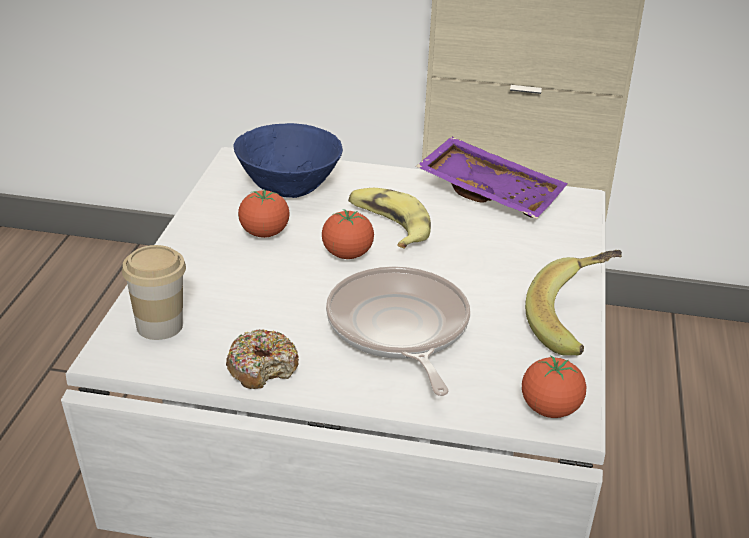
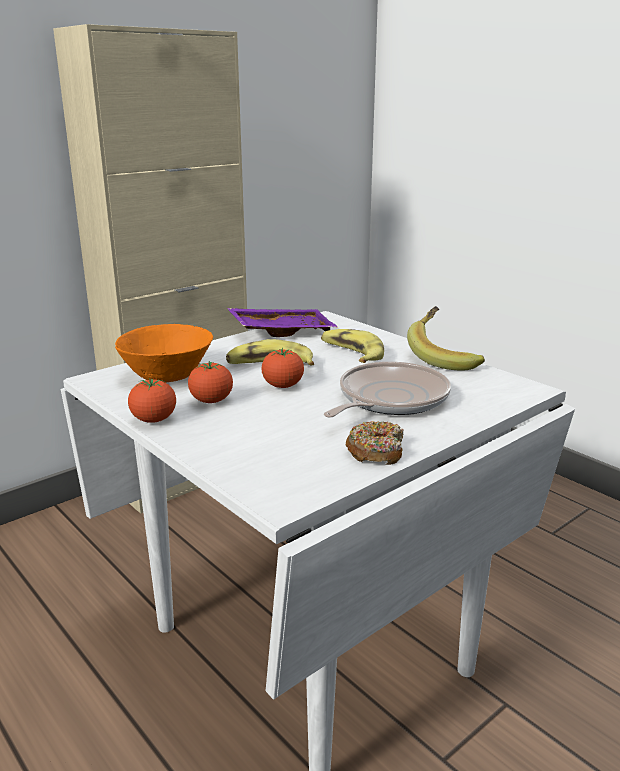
camera: 50 degrees left, 10 degrees down
(159, 326) = (270, 472): cup -> none
(289, 188) = (169, 376): blue bowl -> orange bowl
(399, 329) = (389, 399): frying pan -> frying pan turned 105 degrees clockwise
(490, 259) = (351, 354): none -> banana
(550, 409) = (516, 389): tomato -> tomato (154, 420)

